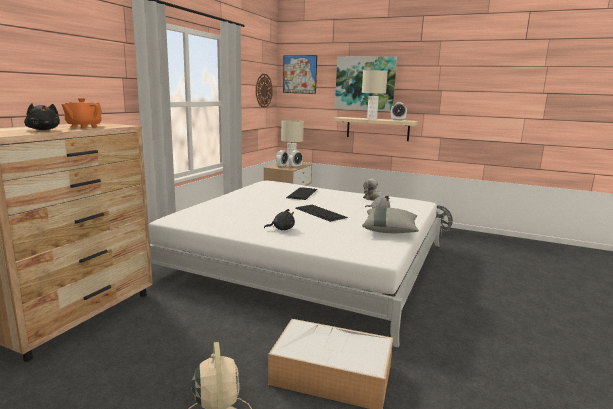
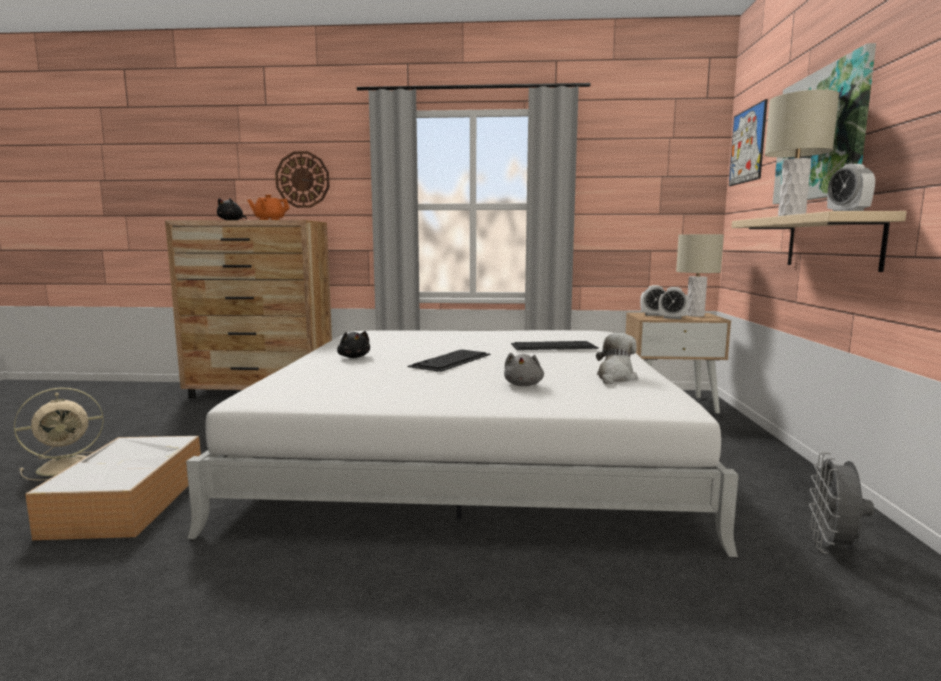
camera: 70 degrees right, 5 degrees down
(263, 90) = (672, 185): wall clock -> wall clock (302, 179)
(390, 231) = (397, 396): grey pillow -> none

